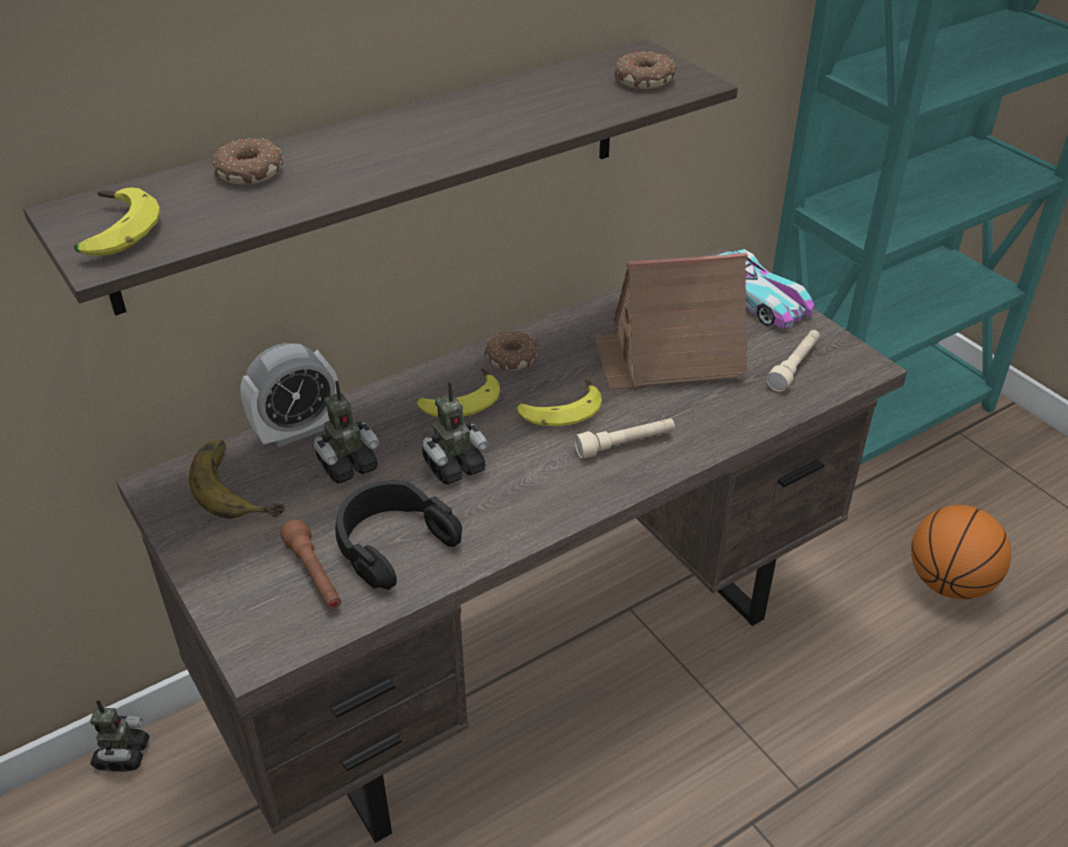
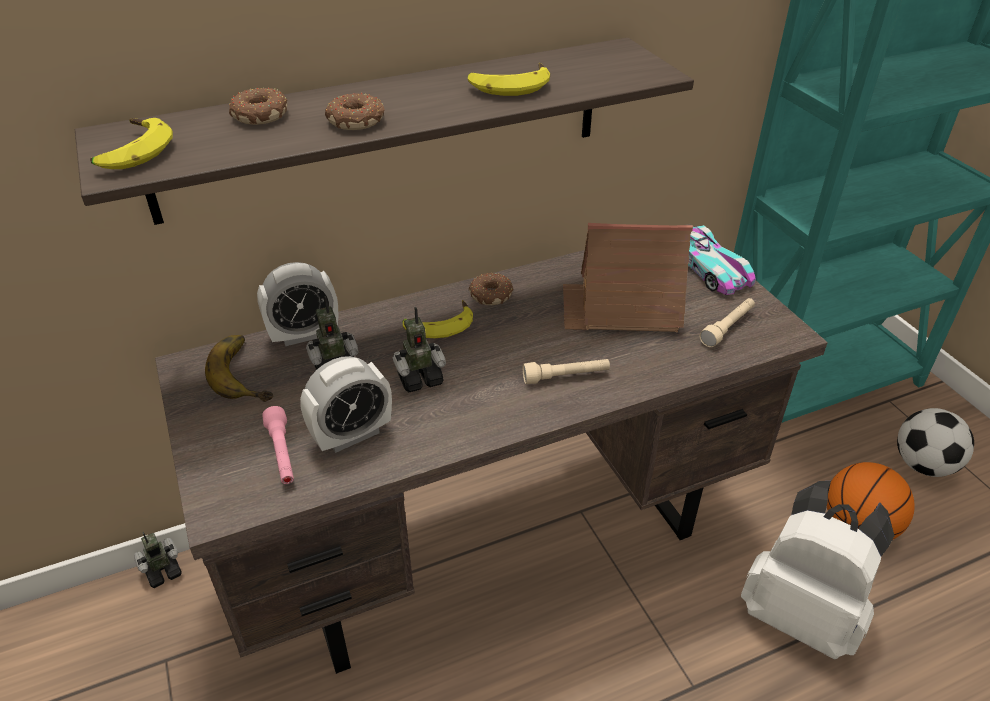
camera: 10 degrees right, 0 degrees up
(122, 755) = (163, 571): toy robot -> toy robot turned 135 degrees counterclockwise
(314, 575) = (282, 453): brown flashlight -> pink flashlight
(392, 543) = (352, 435): black headphones -> alarm clock
(559, 409) = (518, 341): banana -> banana (509, 85)
(645, 79) = (615, 68): donut -> donut (357, 120)
(903, 690) = (801, 614): none -> white backpack
(1009, 502) = (923, 465): none -> football

